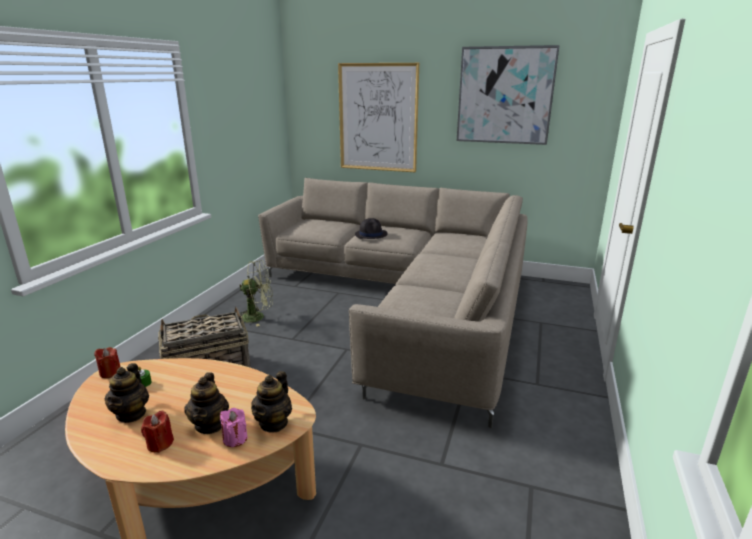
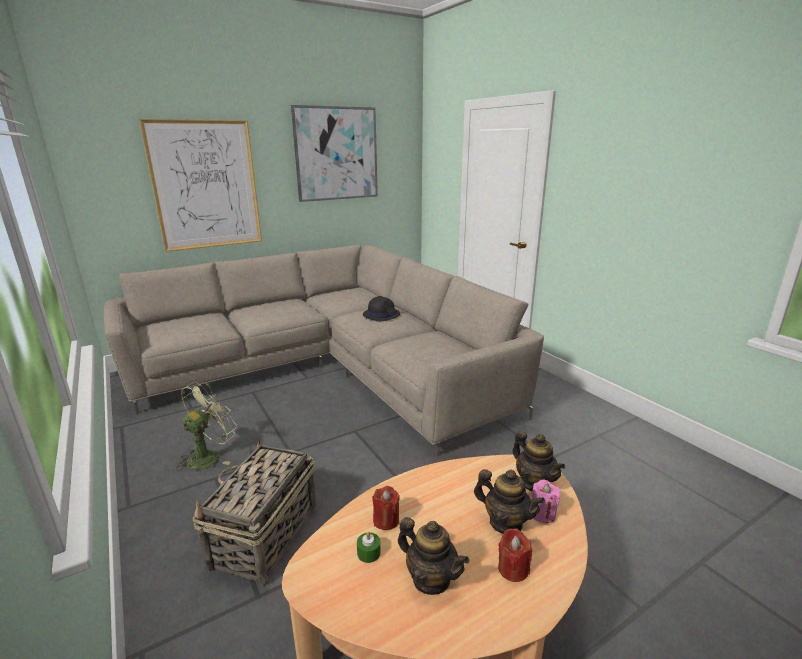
camera: 50 degrees left, 0 degrees up
(110, 372) = (306, 577): red candle -> red candle (386, 520)
(371, 234) = (263, 315): black hat -> black hat (381, 314)

